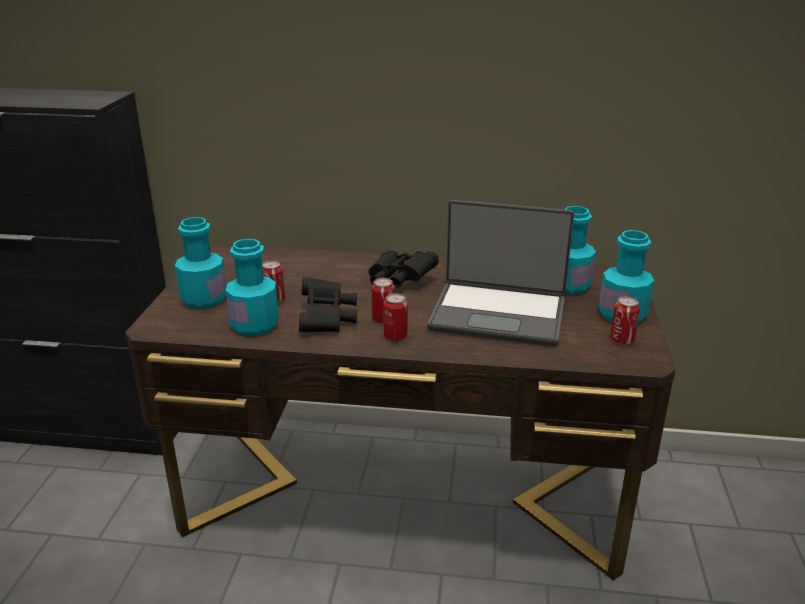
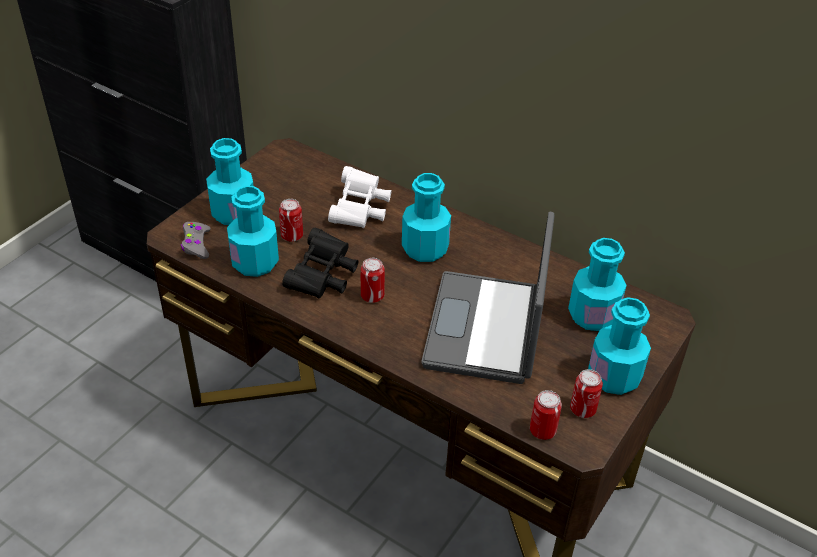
camera: 25 degrees right, 15 degrees up
(185, 328) = (196, 244): none -> grey game controller
(320, 271) = (360, 210): none -> white binoculars
(395, 336) = (367, 322): can -> can (542, 430)
(399, 281) = (425, 249): black binoculars -> turquoise bottle
(498, 314) = (487, 329): laptop -> laptop turned 60 degrees clockwise

